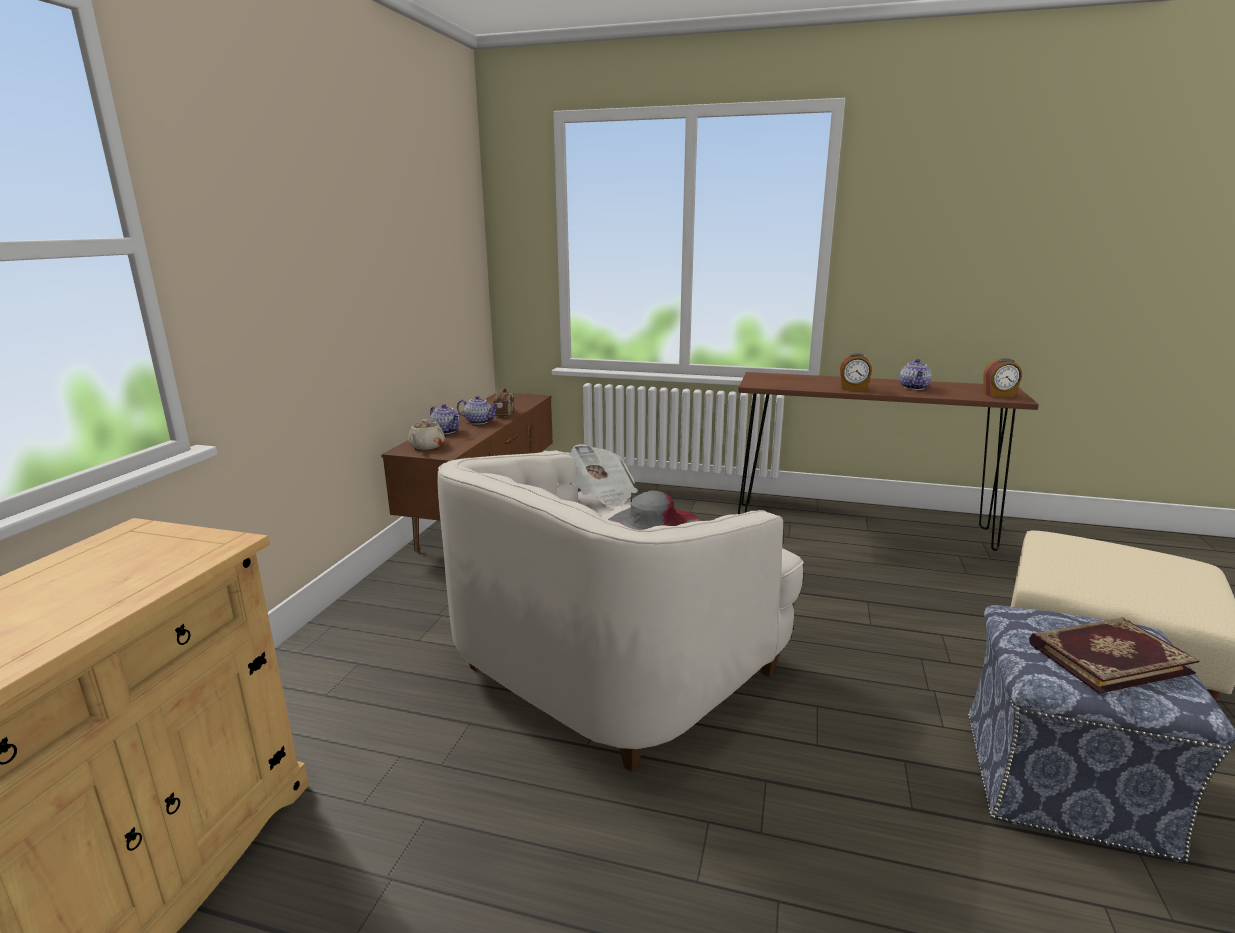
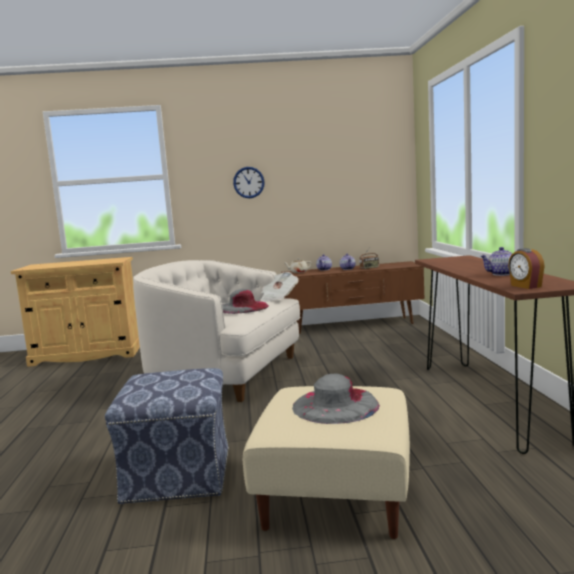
camera: 70 degrees right, 10 degrees down
(314, 266) = (248, 182): none -> wall clock
(853, 389) = (461, 268): alarm clock -> none
(1107, 657) = (159, 383): book -> none
(1114, 565) = (335, 405): none -> grey hat

